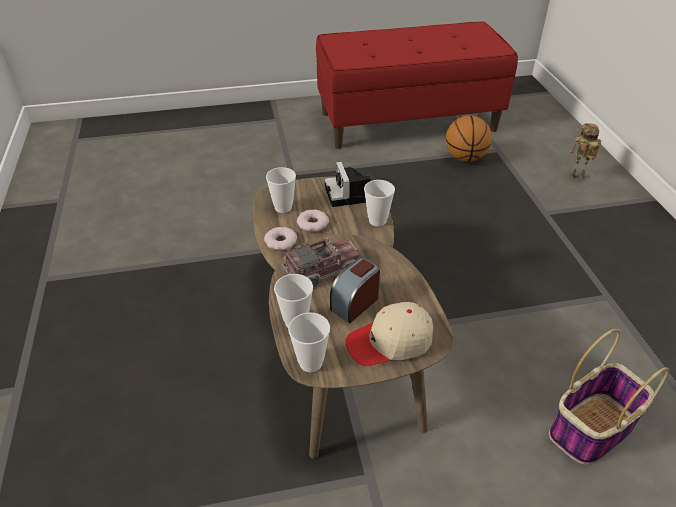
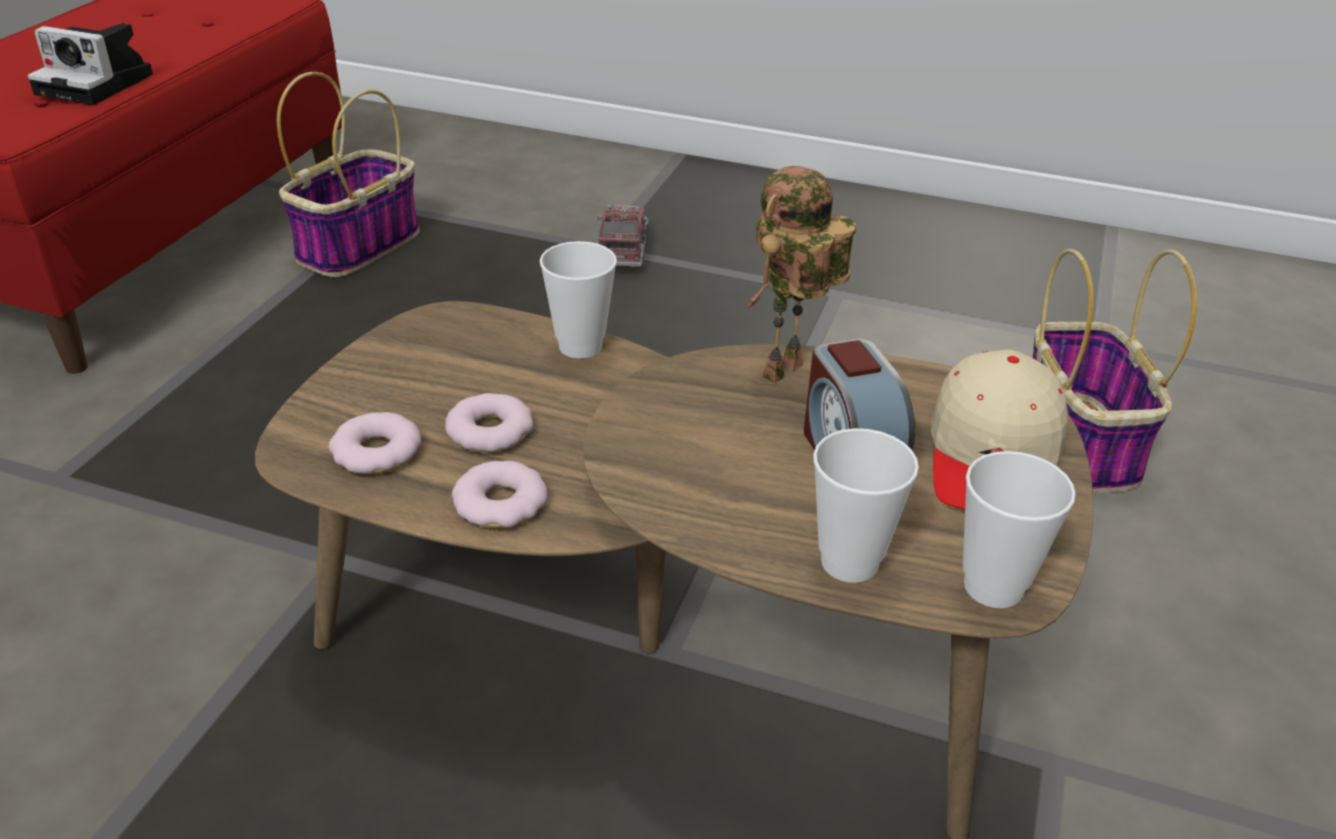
camera: 60 degrees left, 5 degrees down
(283, 207) = (377, 452): cup -> donut
(322, 270) = (708, 460): toy truck -> toy truck (622, 251)
(351, 195) = (454, 343): camera -> camera (99, 84)
(465, 158) = (359, 245): basketball -> basket
(576, 178) = (557, 181): toy robot -> toy robot (785, 375)

